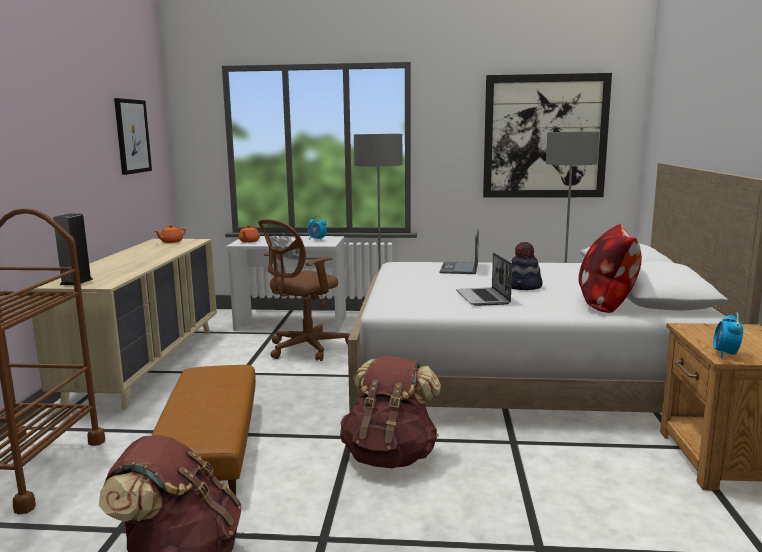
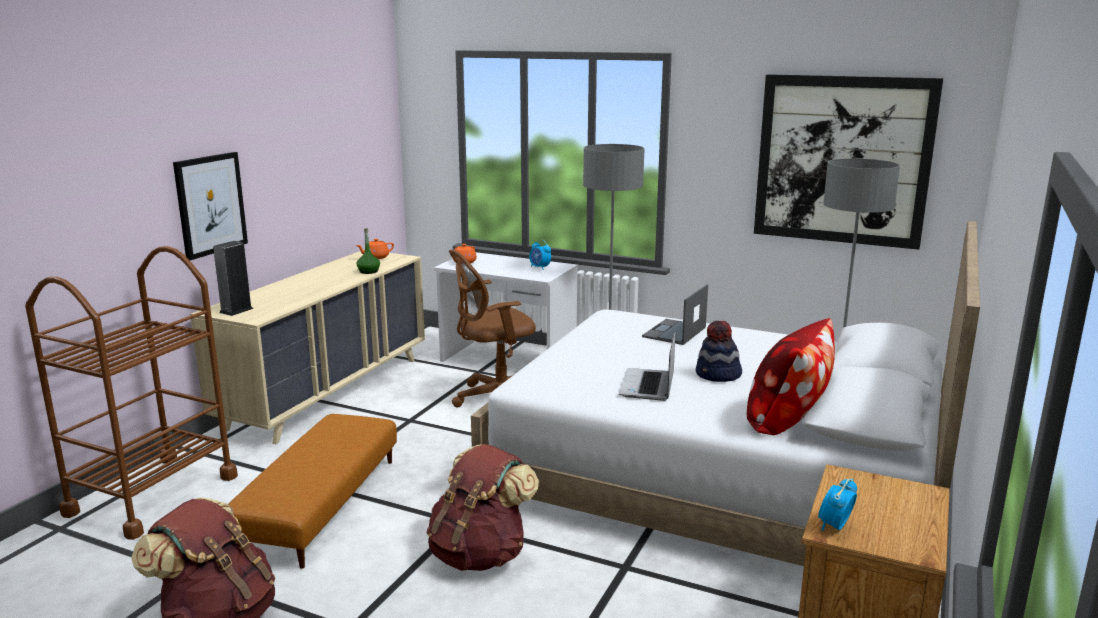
camera: 20 degrees right, 5 degrees up
(132, 136) = (343, 138): picture -> picture (210, 204)
(176, 249) = (368, 271): none -> green bottle

